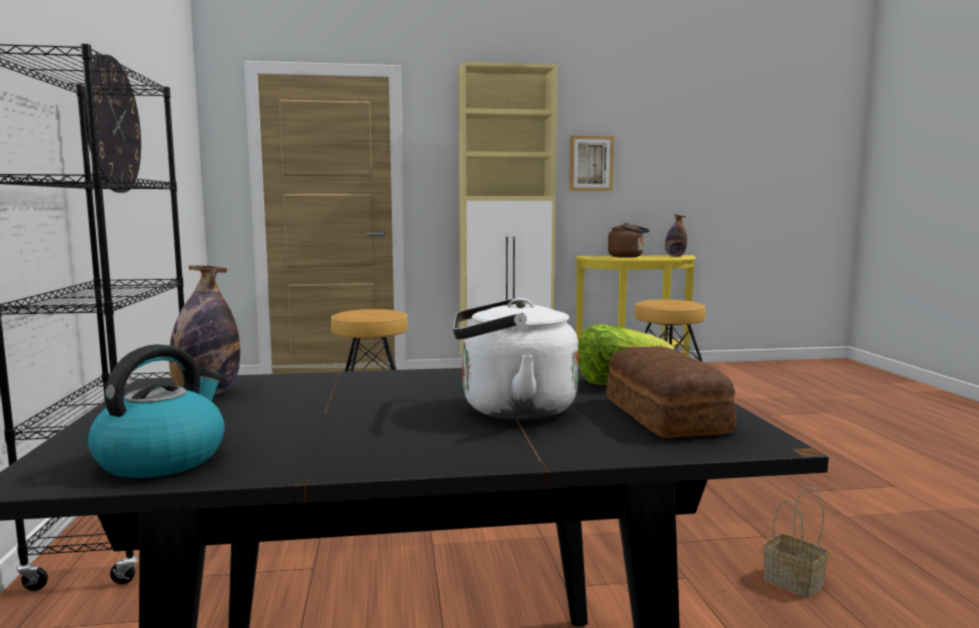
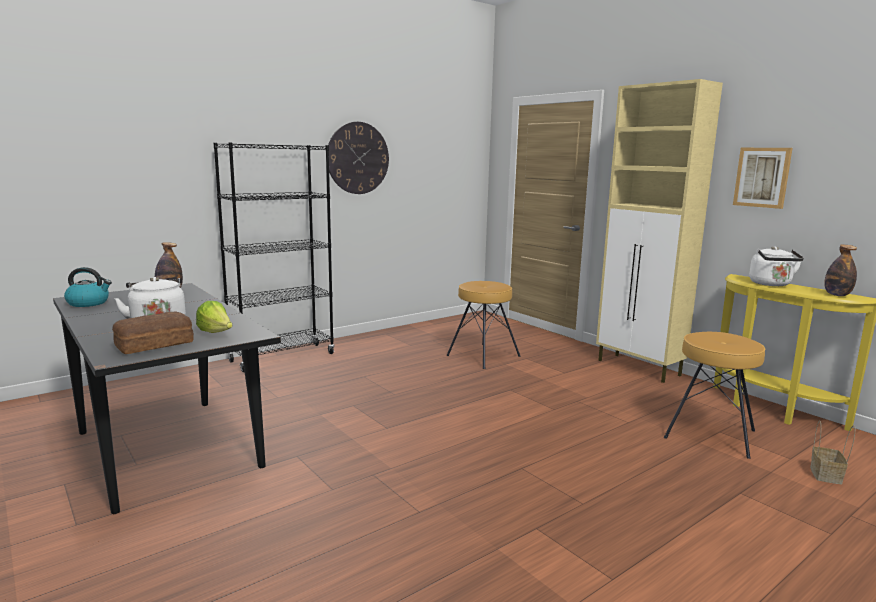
camera: 60 degrees right, 5 degrees up
(628, 257) = (771, 284): brown kettle -> white kettle
(795, 582) = (353, 529): basket -> basket (826, 476)

